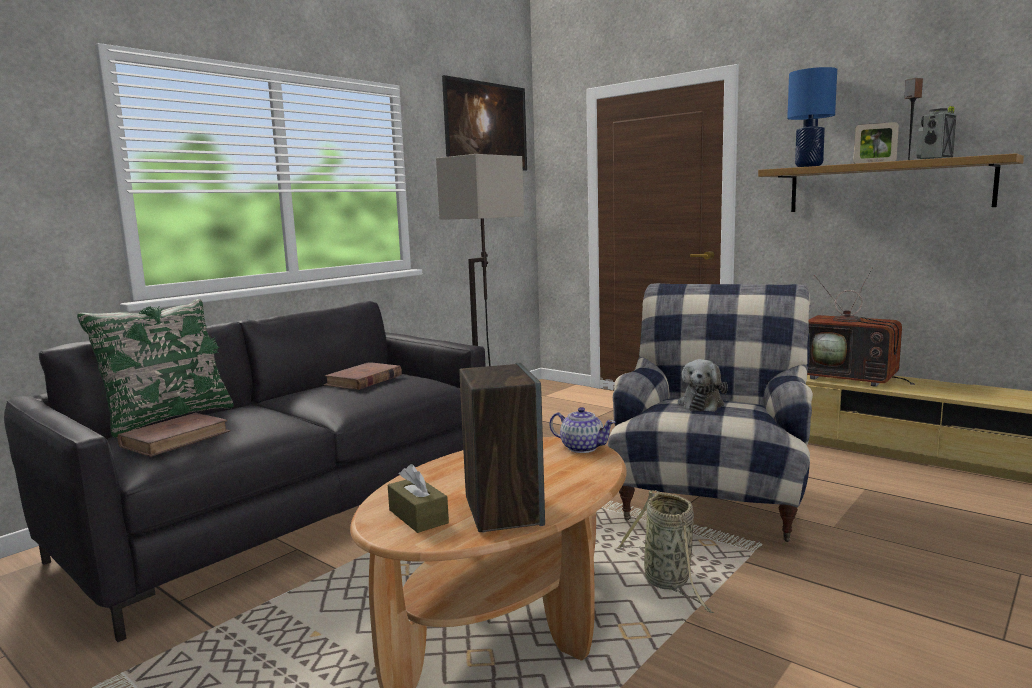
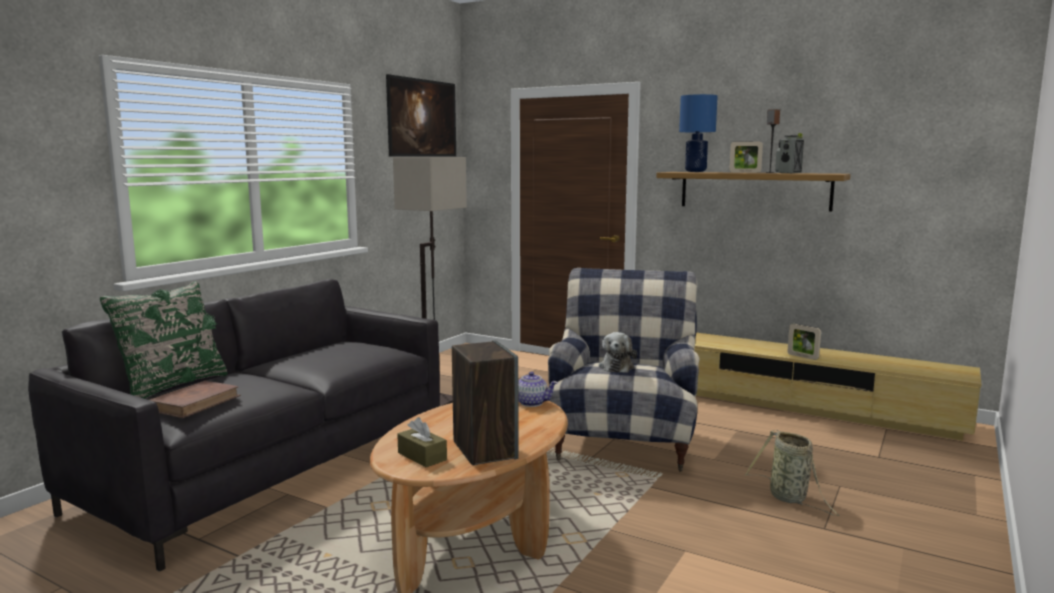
camera: 10 degrees left, 0 degrees up
(363, 380) = (334, 349): brown book -> none
(668, 582) = (595, 504): basket -> basket (790, 498)
(851, 378) = (727, 343): television -> none
(955, 396) = (802, 357): none -> picture frame

